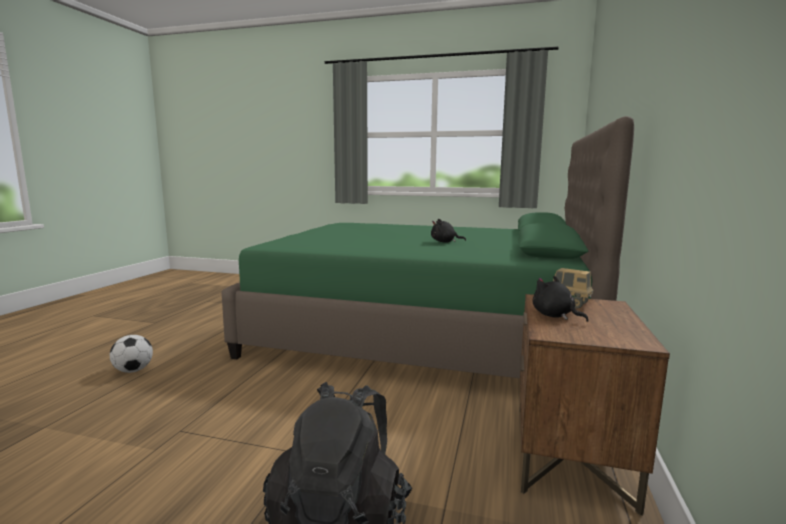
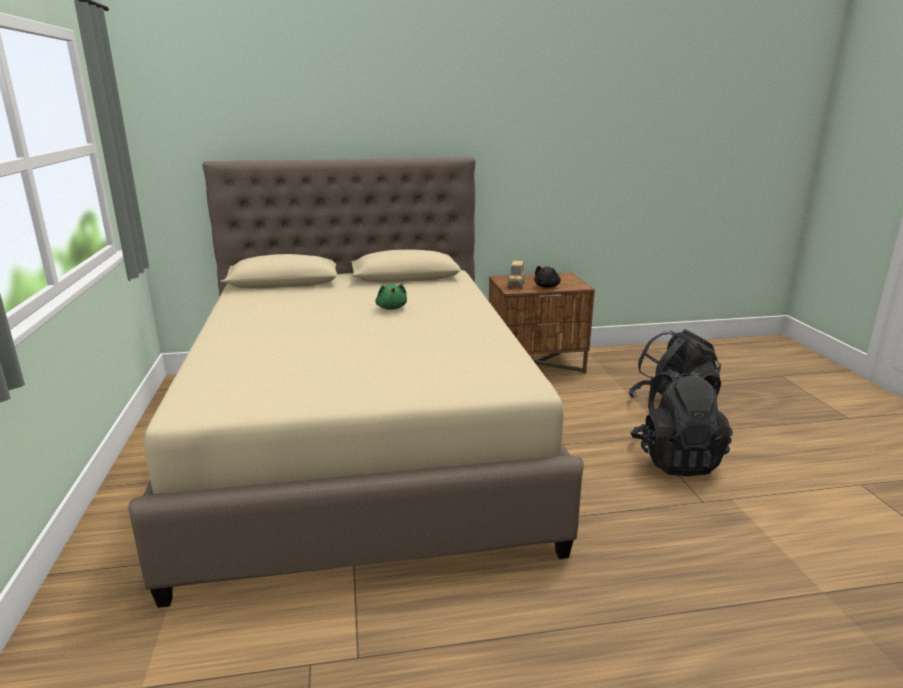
camera: 115 degrees left, 10 degrees up
(133, 370) = (694, 631): football -> none
(243, 452) = (676, 459): none -> black backpack
(423, 332) = (362, 443): green bed -> beige bed
(445, 242) = (391, 308): black plush toy -> green plush toy

